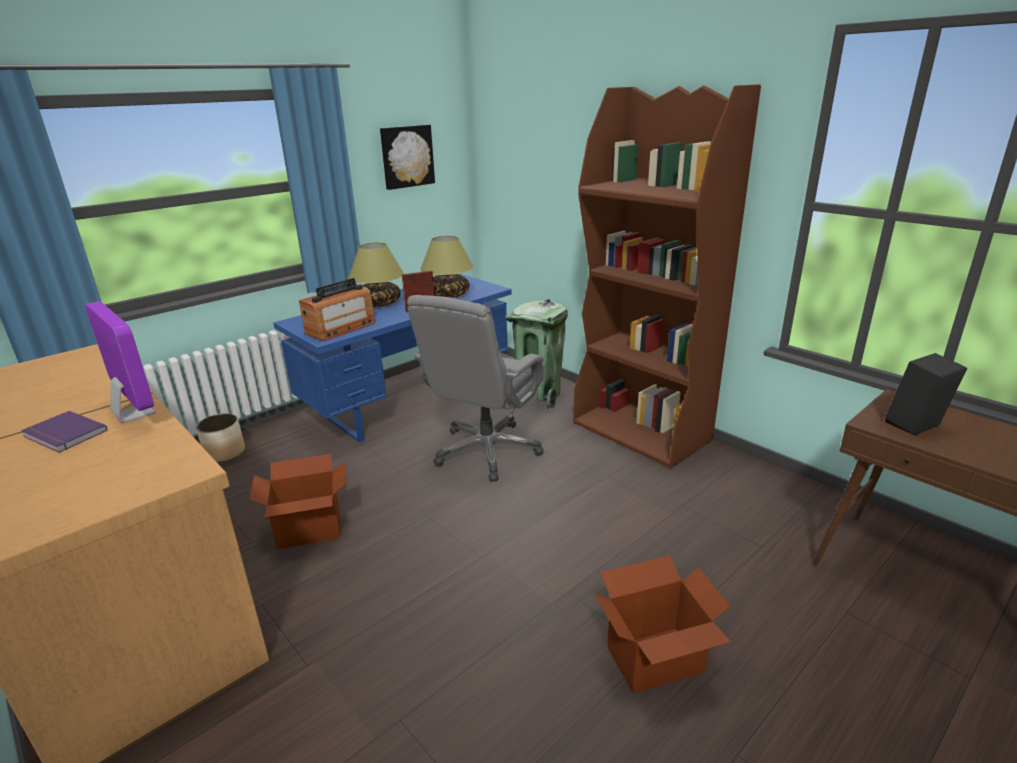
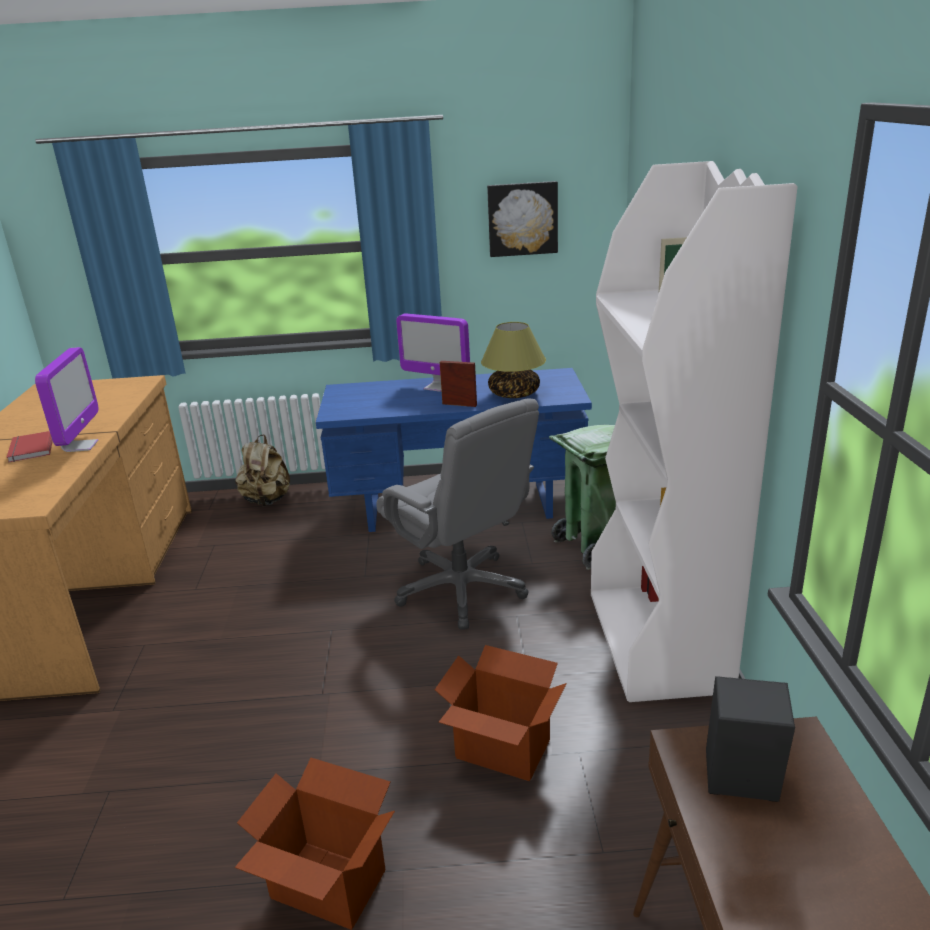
camera: 40 degrees right, 0 degrees up
(63, 435) = (29, 449): purple book -> red book
(225, 453) = (267, 500): planter -> beige backpack
(309, 530) = (239, 599): cardboard box -> cardboard box (502, 750)
(341, 328) = (362, 407): radio -> none
(380, 303) = (437, 387): table lamp -> monitor
(487, 451) = (462, 589): grey office chair -> grey office chair turned 105 degrees counterclockwise
(642, 432) = (658, 641): brown bookcase -> white bookcase

